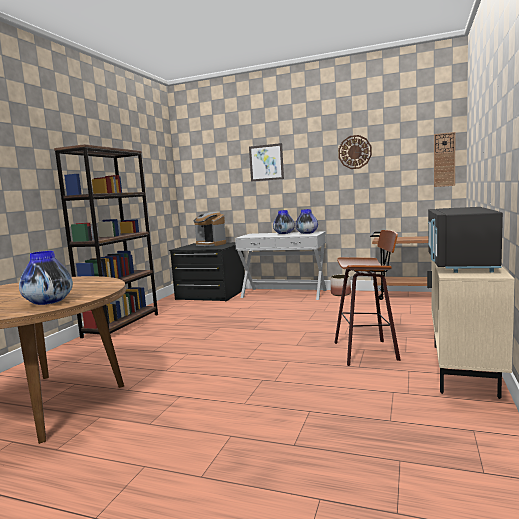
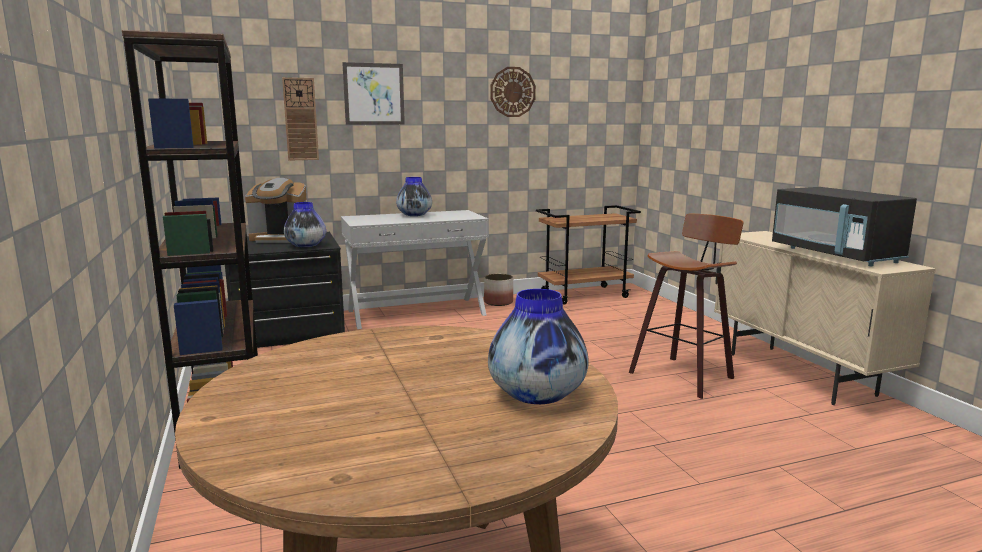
camera: 40 degrees left, 5 degrees up
(307, 233) = (454, 214): vase -> vase (305, 246)
(444, 160) = (618, 114): wall clock -> wall clock (300, 119)

